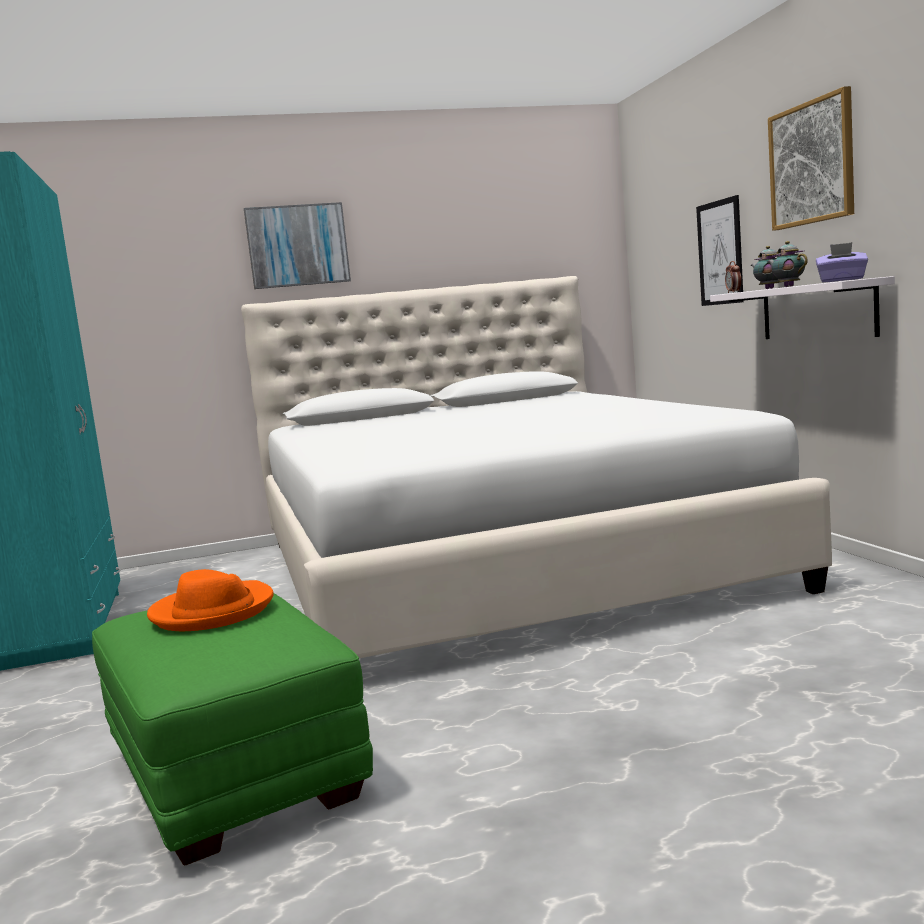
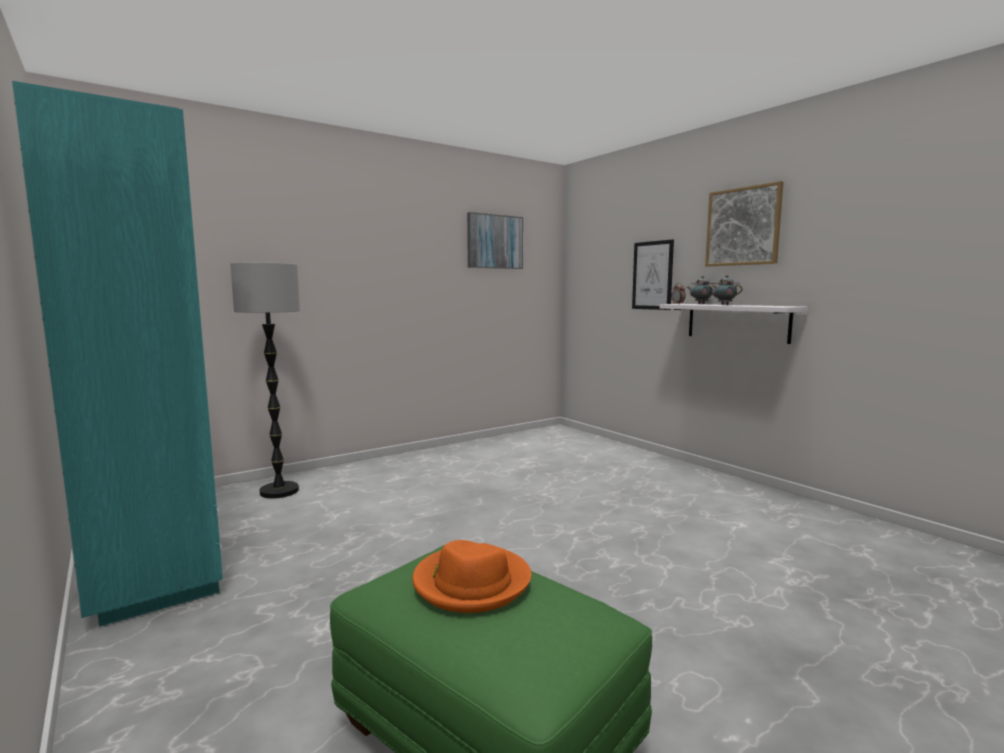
camera: 20 degrees left, 0 degrees up
(222, 567) = (279, 491): none -> floor lamp
(297, 245) = (348, 232): picture -> picture (494, 242)
(497, 564) = (518, 488): white bed -> none
(842, 280) = (774, 306): purple tissue box -> none

